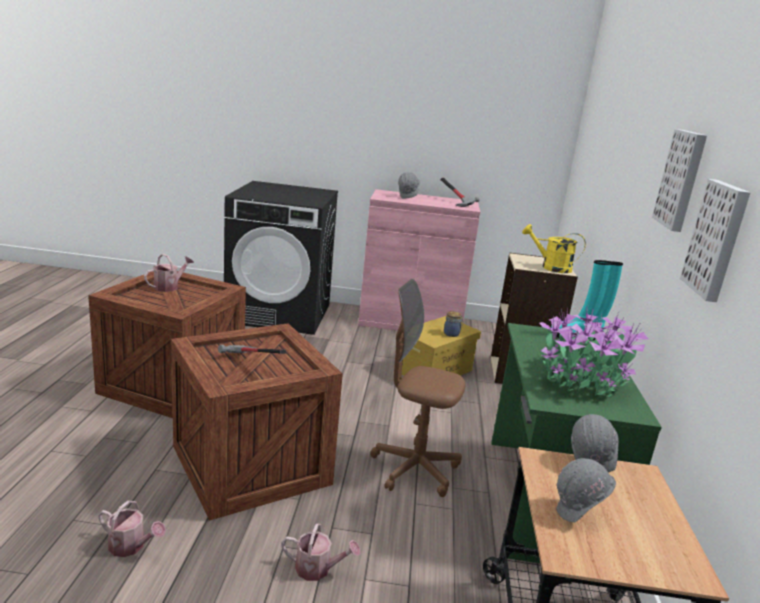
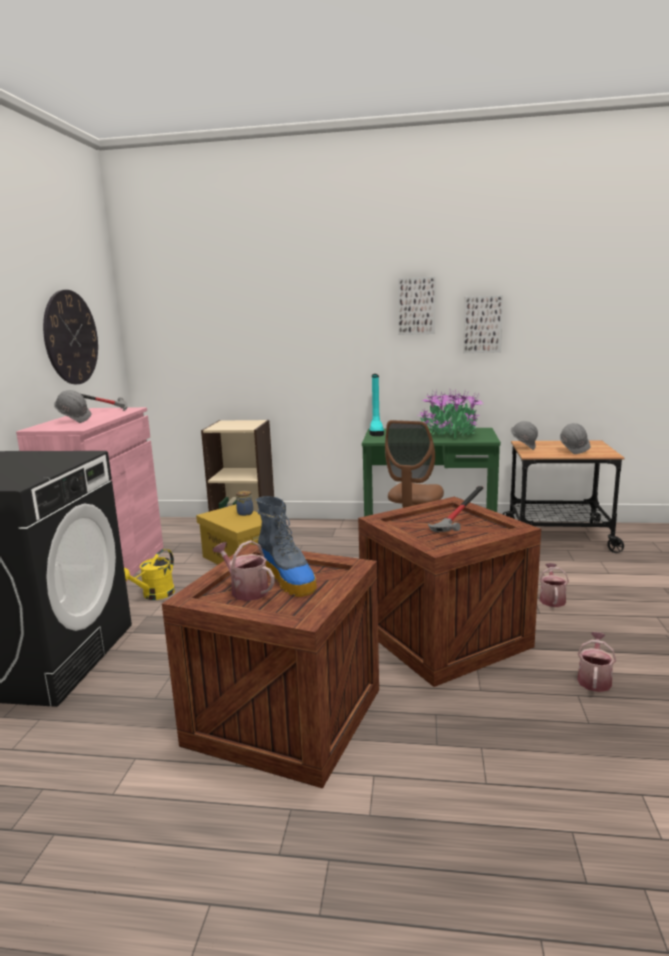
camera: 85 degrees left, 5 degrees down
(177, 297) = (288, 579): none -> boot
(480, 138) = (71, 337): none -> wall clock
(550, 267) = (246, 423): yellow watering can -> yellow watering can (154, 595)

